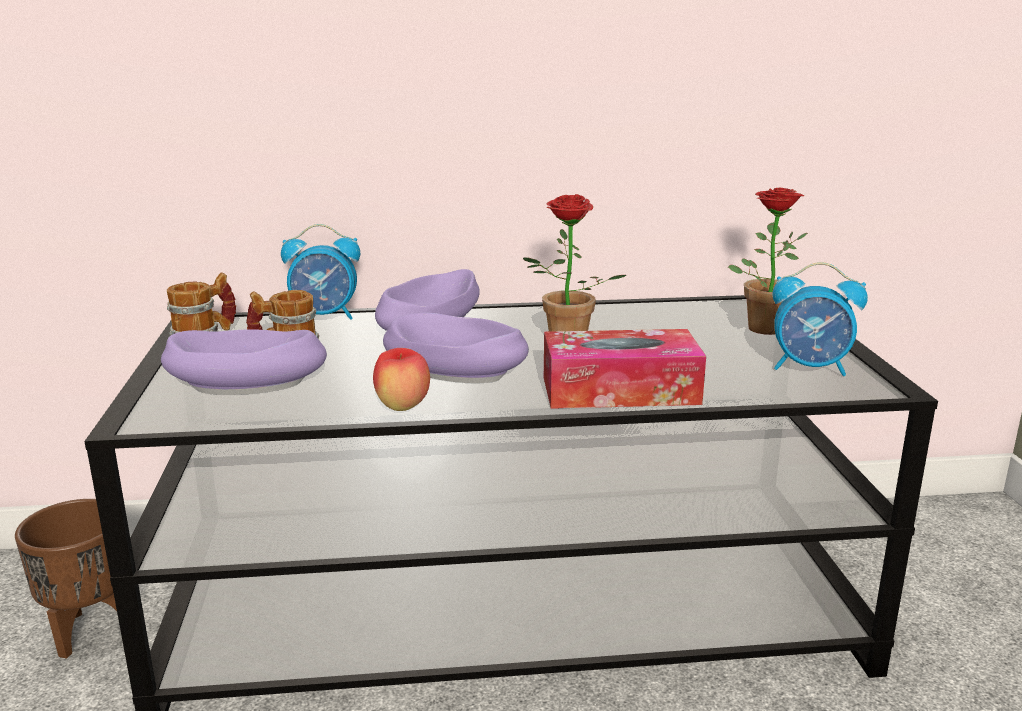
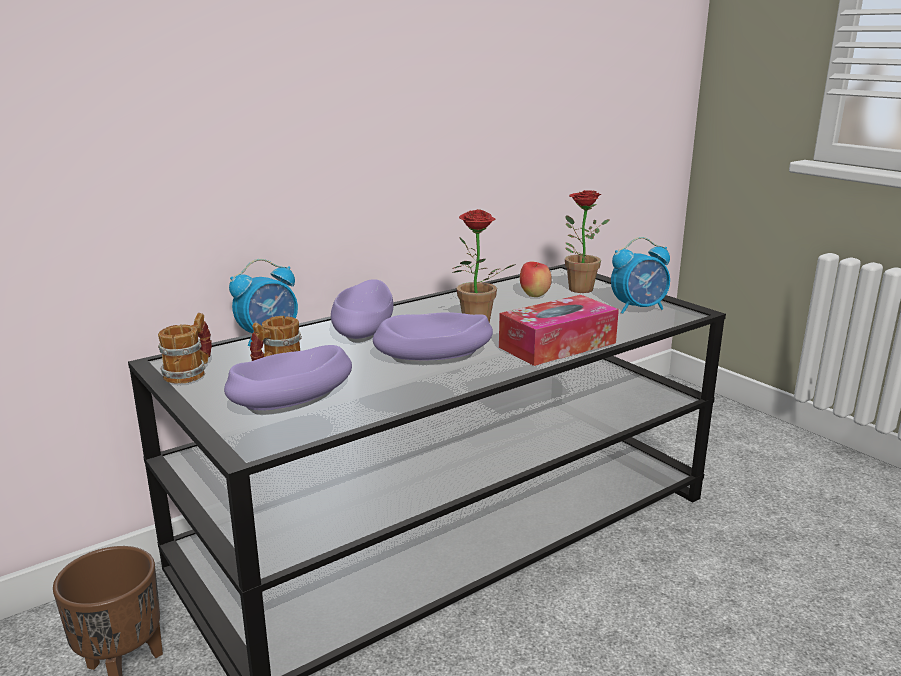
camera: 30 degrees left, 0 degrees up
(402, 408) = (438, 388): apple -> apple (534, 296)

